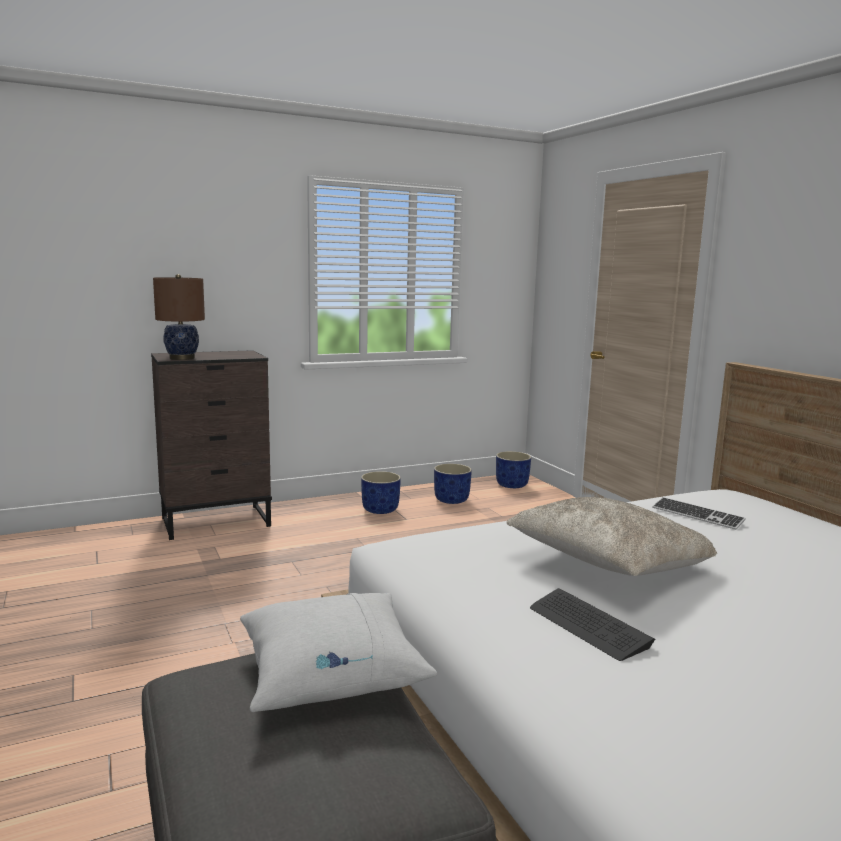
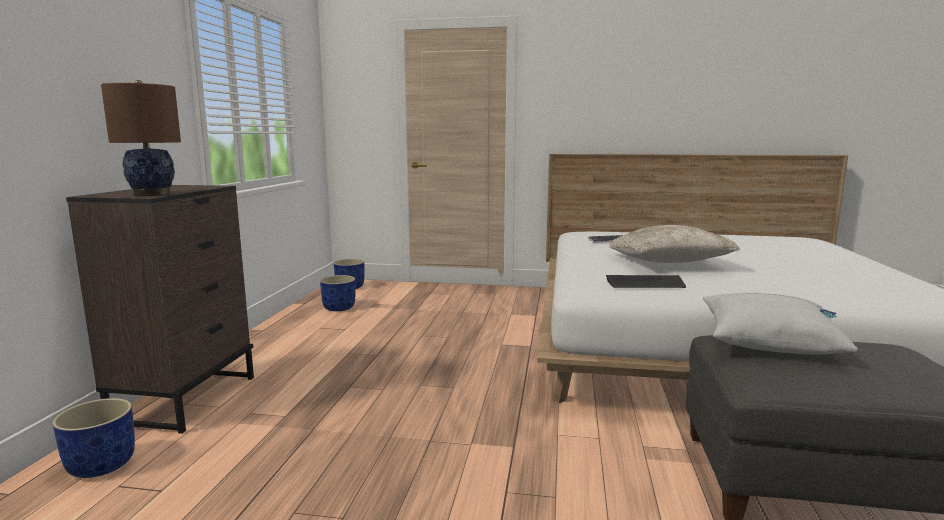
camera: 55 degrees left, 0 degrees up
(380, 509) = (308, 332): blue planter -> blue planter (100, 465)
(588, 626) = (750, 281): keyboard -> keyboard (645, 283)

